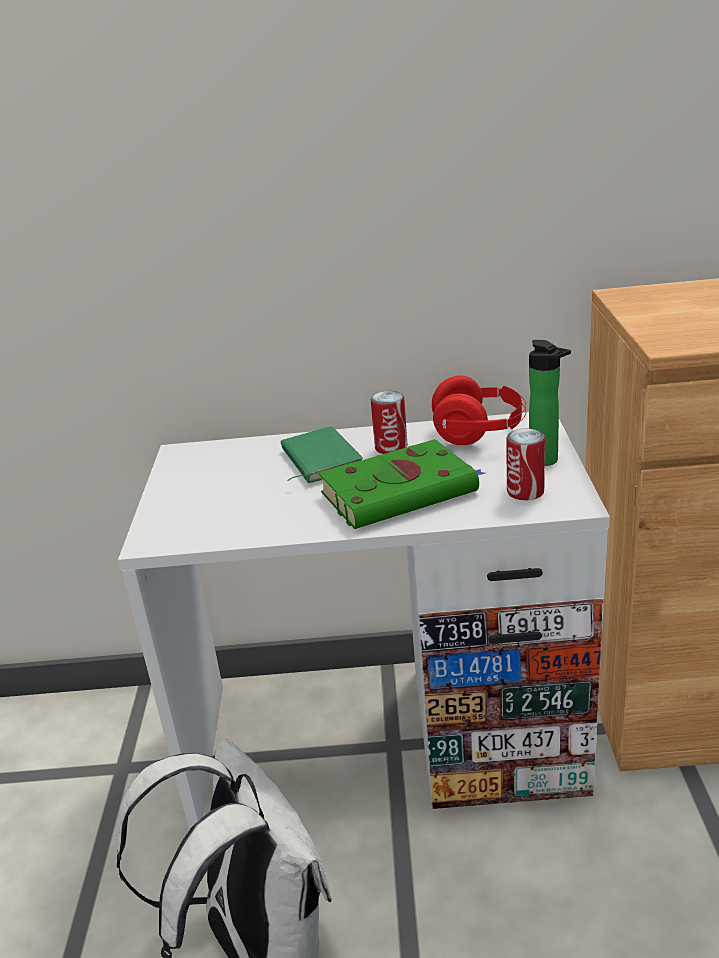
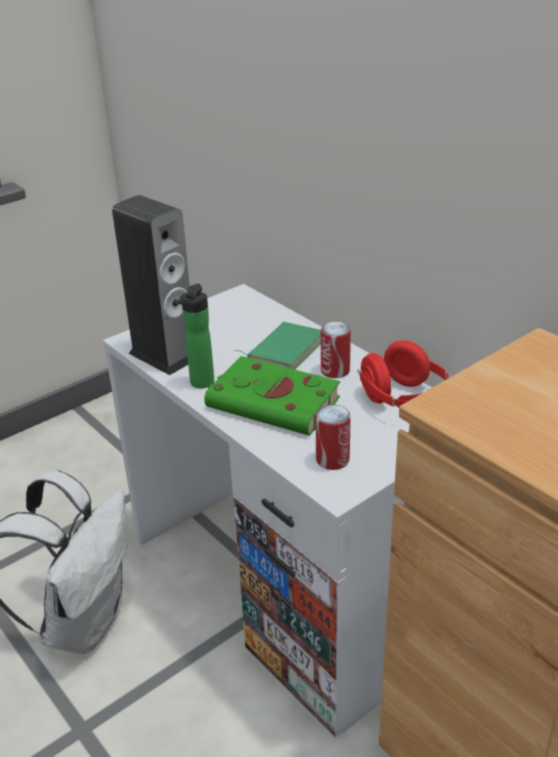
camera: 50 degrees right, 5 degrees up
(218, 527) = (164, 355): none -> speaker
(546, 461) = (392, 451): bottle -> bottle (200, 384)

